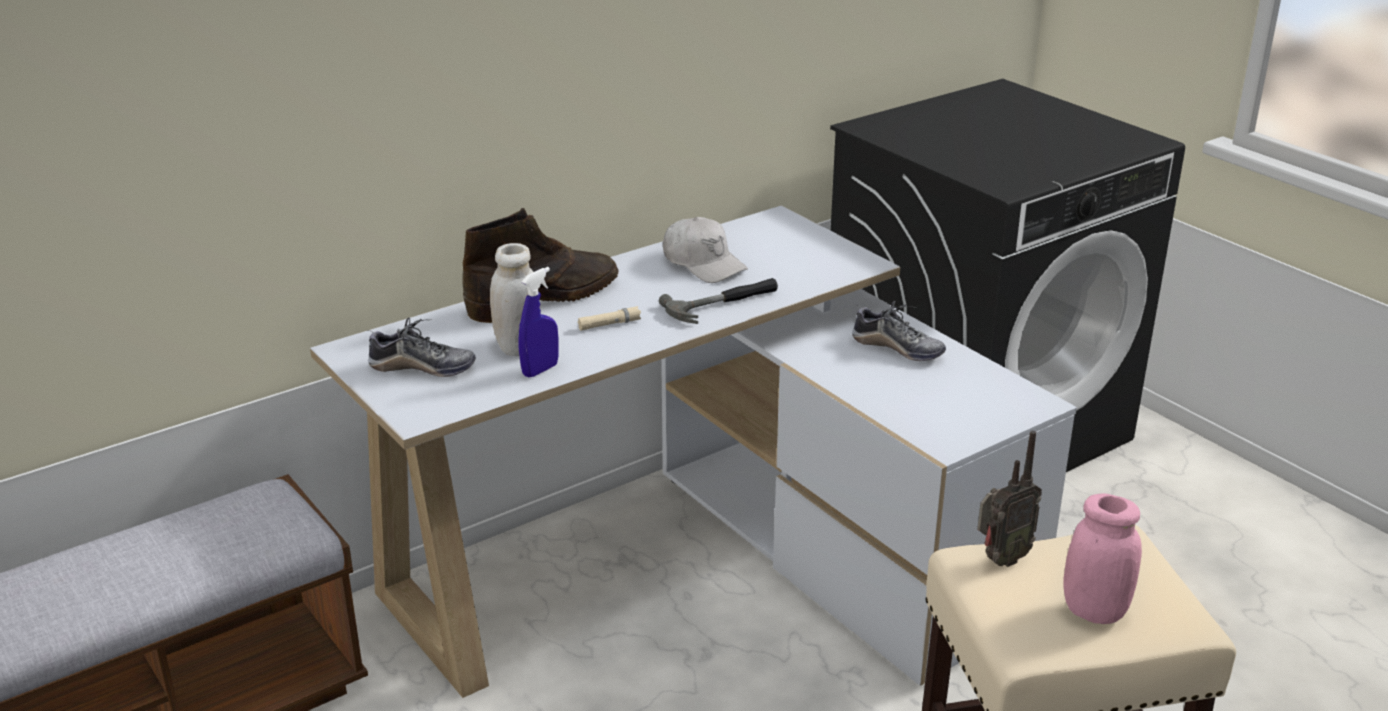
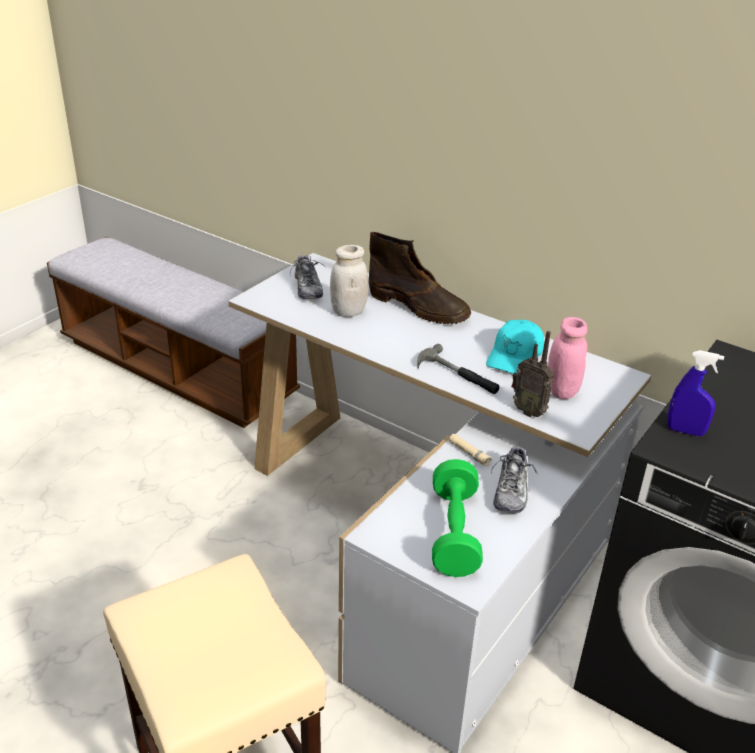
camera: 70 degrees right, 5 degrees up
(540, 370) = (324, 324): blue spray bottle -> blue spray bottle (685, 431)
(609, 324) = (398, 336): beige flashlight -> beige flashlight (469, 453)
(703, 263) = (515, 356): white cap -> turquoise cap
(957, 395) = (454, 533): none -> green dumbbell
(1000, 559) = (239, 587): radio -> radio (529, 411)
(1094, 611) = (189, 649): pink jar -> pink jar (562, 391)

